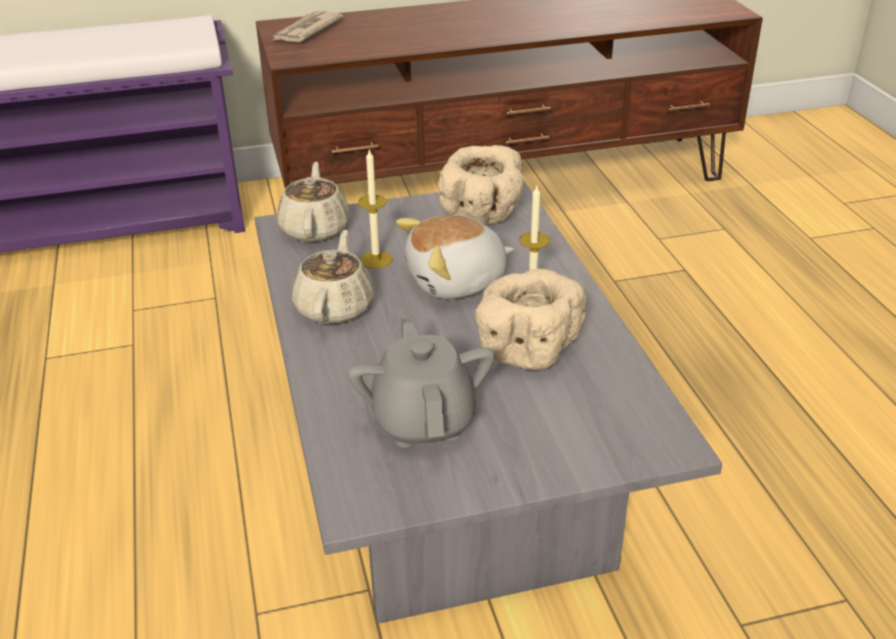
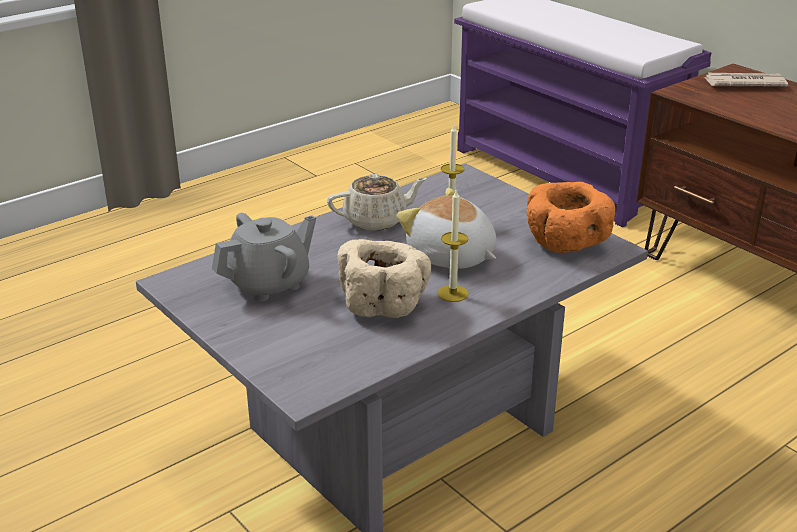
camera: 65 degrees right, 5 degrees down
(315, 228) = (471, 187): beige teapot -> none
(483, 214) = (565, 245): beige bowl -> orange bowl

